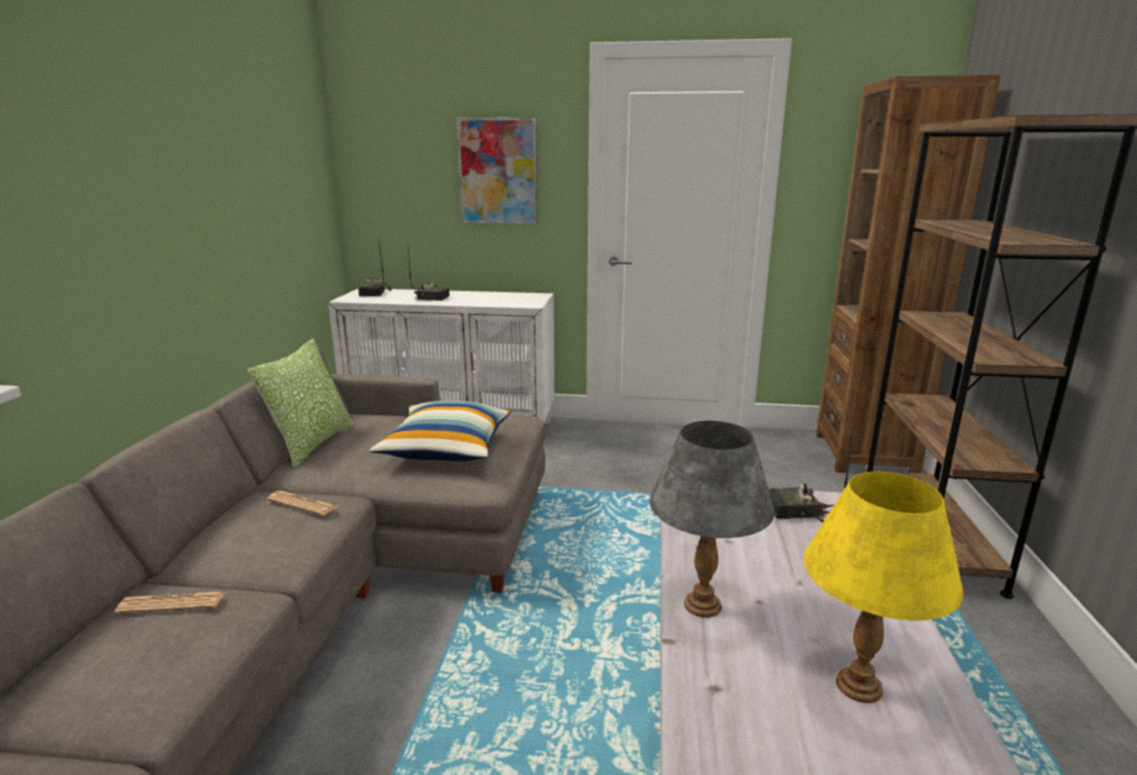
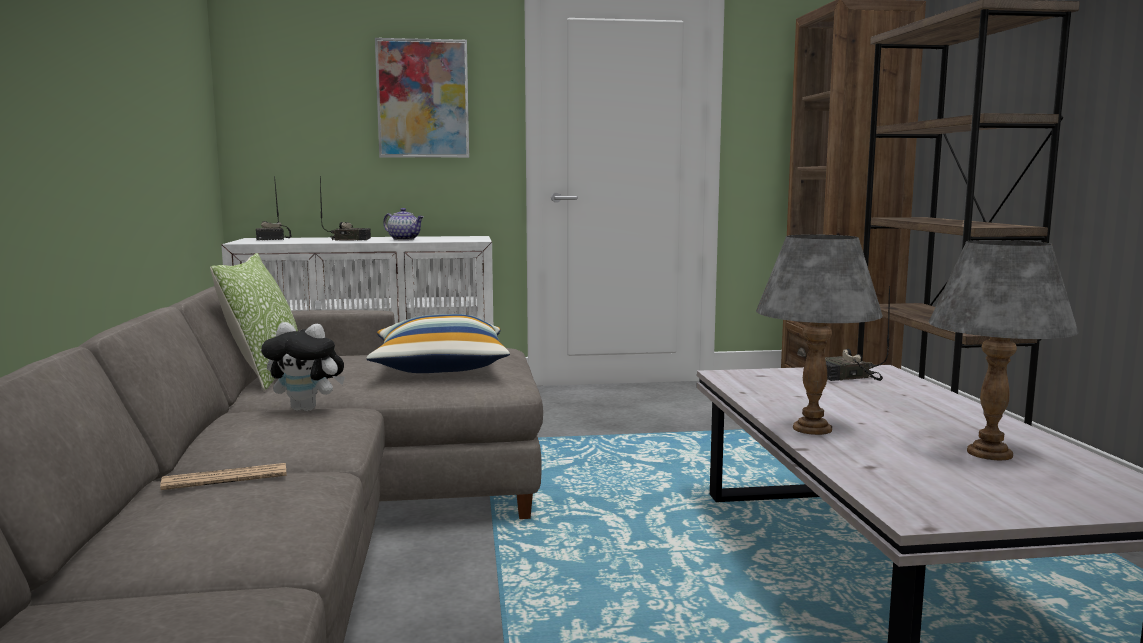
camera: 15 degrees left, 10 degrees down
(302, 504) = (308, 409): newspaper -> plush toy
(475, 299) = (405, 239): none -> teapot
(859, 685) = (989, 453): yellow table lamp -> grey table lamp

